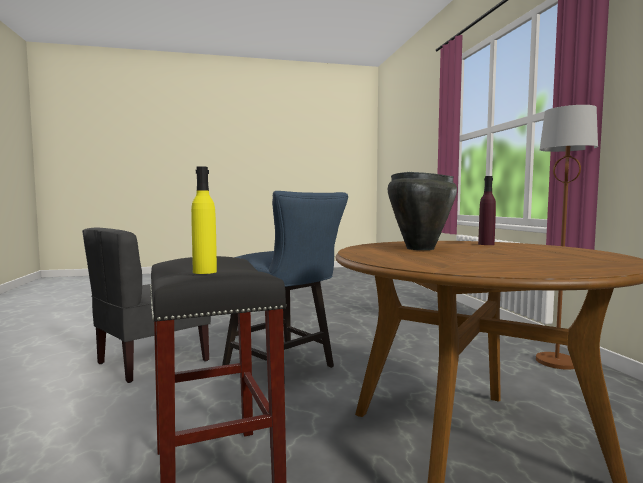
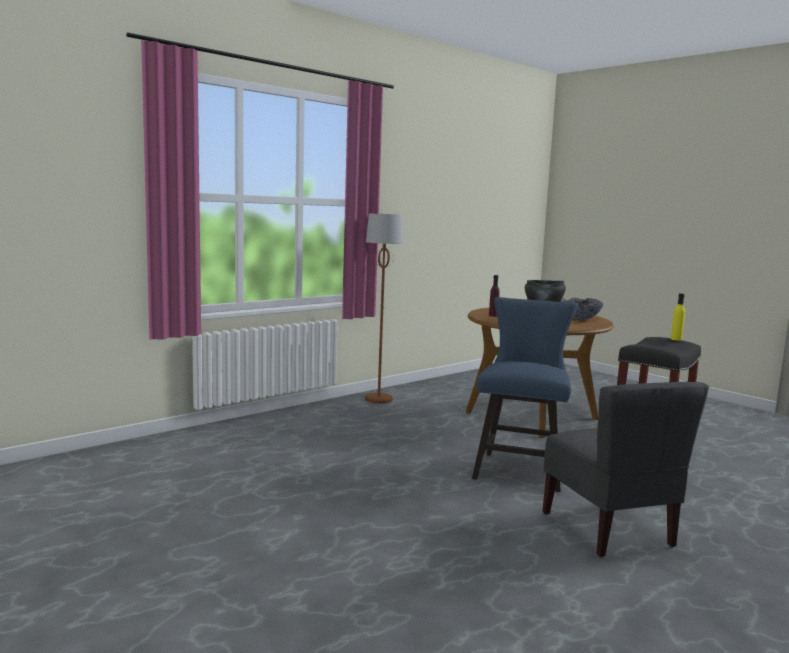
camera: 120 degrees left, 5 degrees up
(152, 362) = (609, 529): grey chair -> grey chair turned 60 degrees clockwise
(453, 262) = (580, 319): none -> bowl

